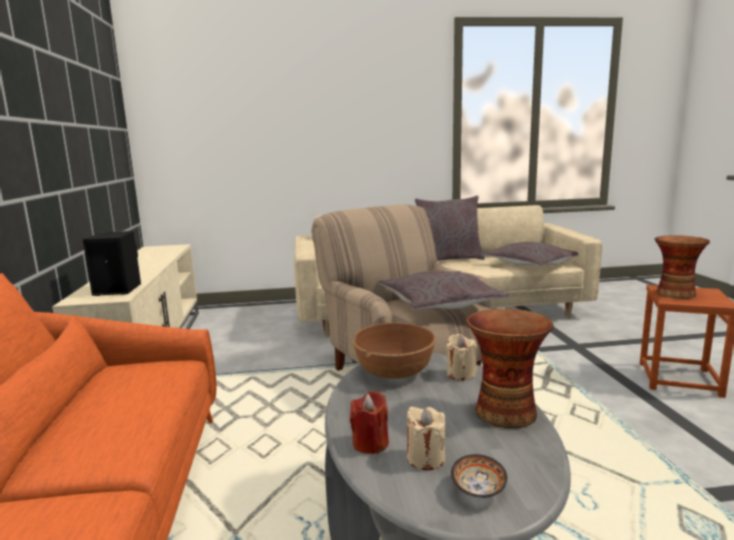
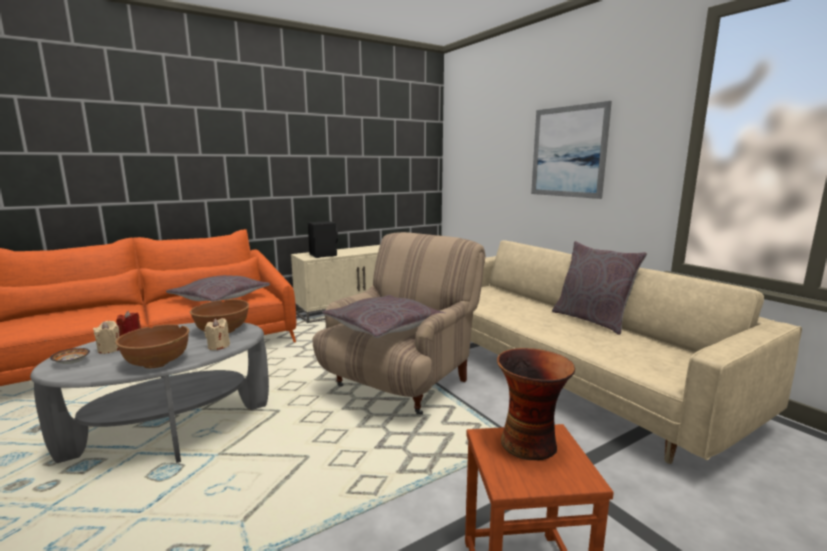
camera: 65 degrees right, 0 degrees up
(345, 121) = (568, 152): none -> picture
(504, 411) = (157, 362): vase -> brown bowl
(530, 264) = (638, 359): grey pillow -> grey pillow (220, 298)

